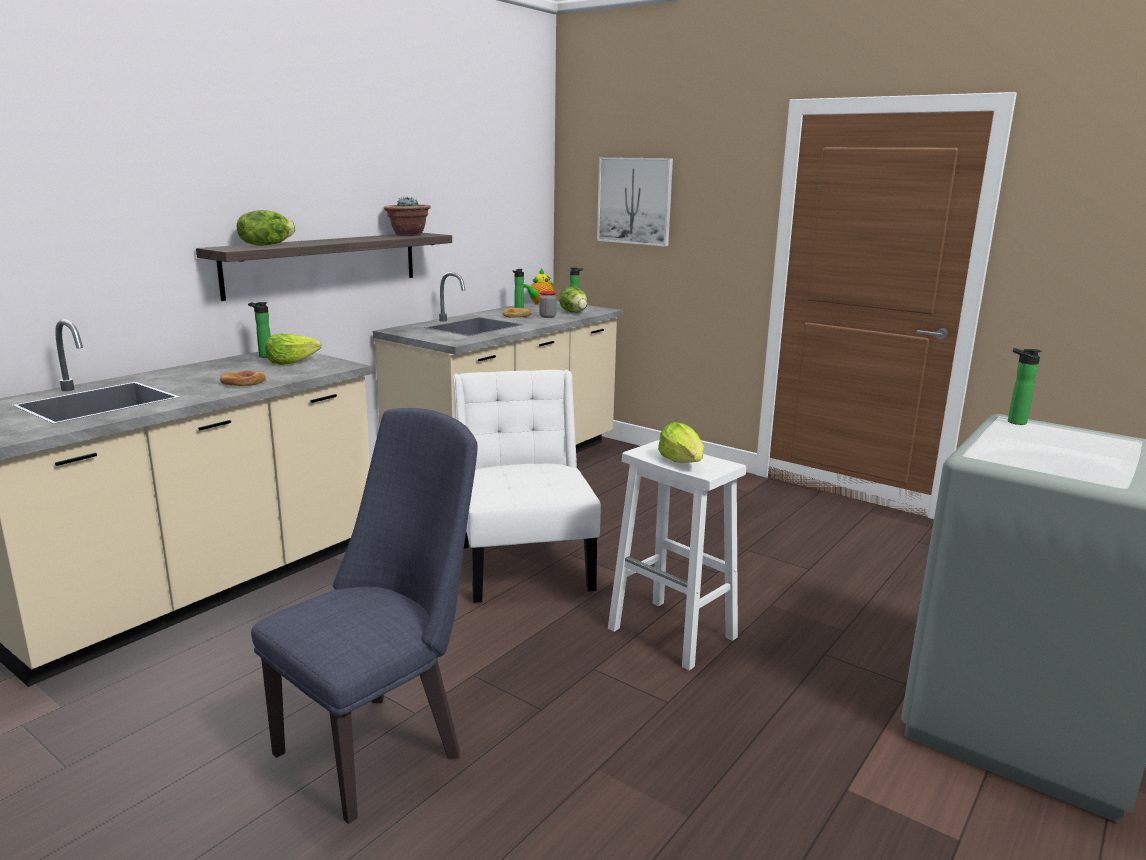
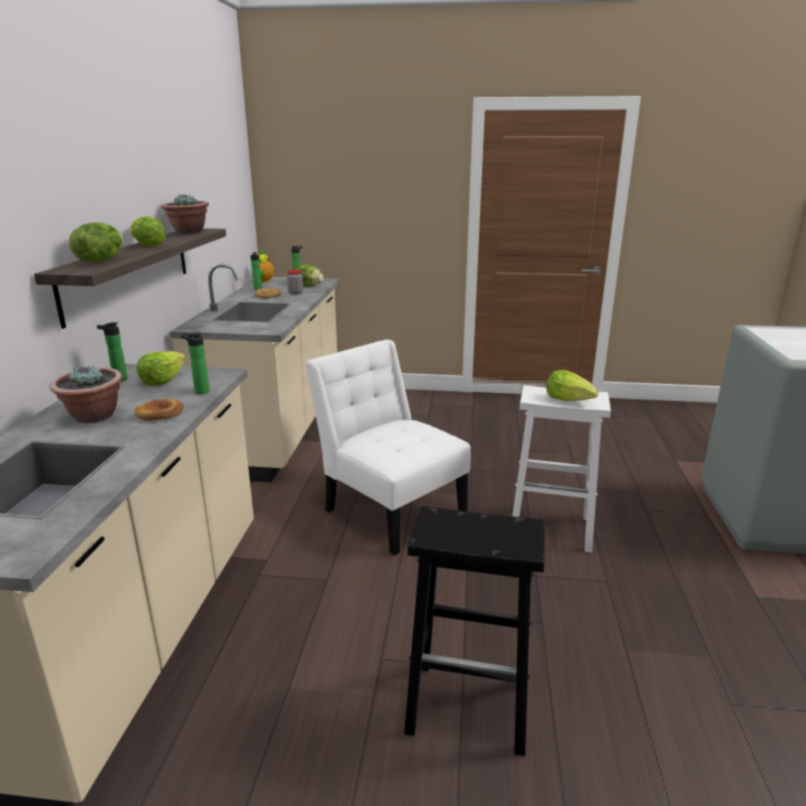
camera: 30 degrees left, 5 degrees up
(199, 375) = (94, 416): none -> potted plant
(339, 239) = (147, 245): none -> lettuce
(380, 745) = (471, 706): blue chair -> black stool
(635, 201) = (337, 184): picture -> none
(1013, 422) = (759, 329): bottle -> bottle (199, 392)

